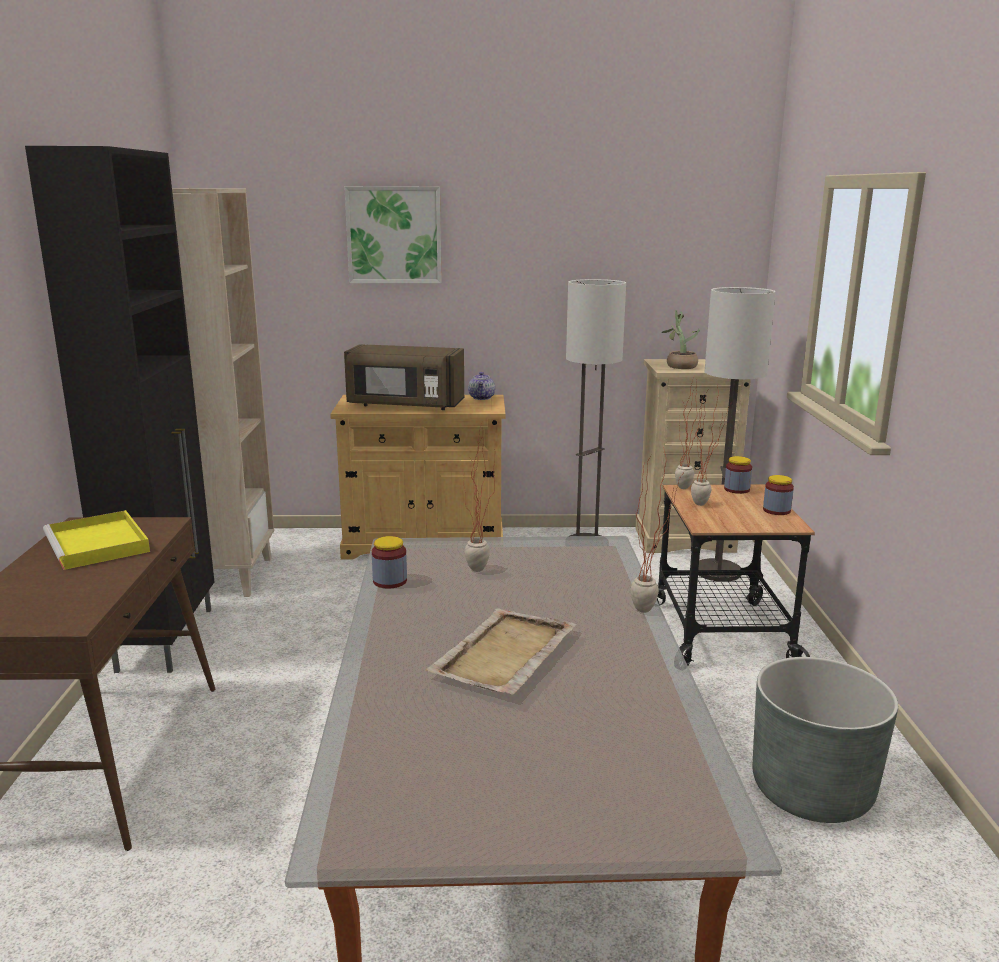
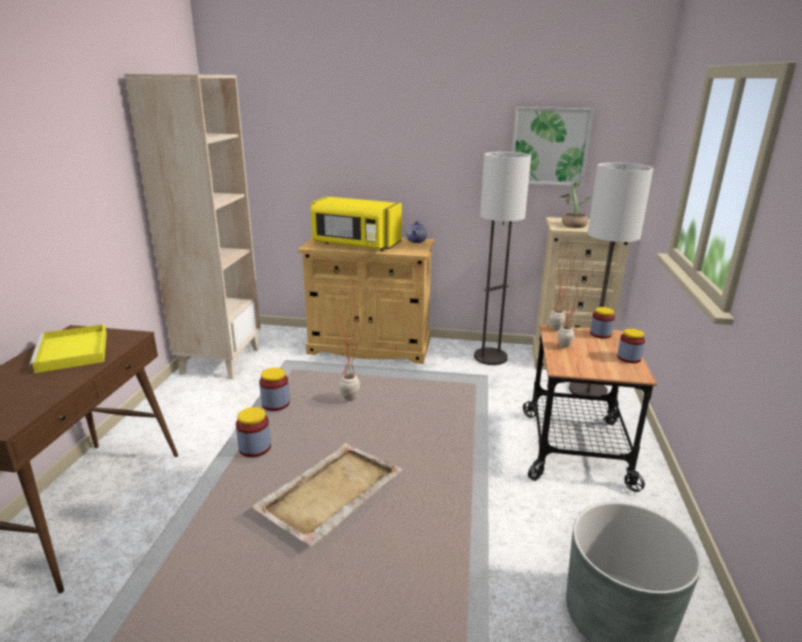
camera: 10 degrees right, 5 degrees up
(168, 638) = (164, 408): black cabinet -> none
(391, 623) = (255, 448): none -> jar
(394, 235) = (355, 113): picture -> picture (549, 146)
(404, 405) = (355, 244): brown microwave -> yellow microwave
(652, 612) = (478, 460): potted plant -> none

